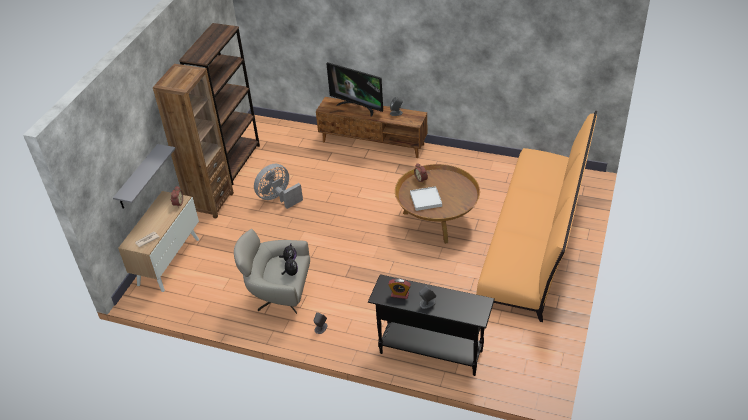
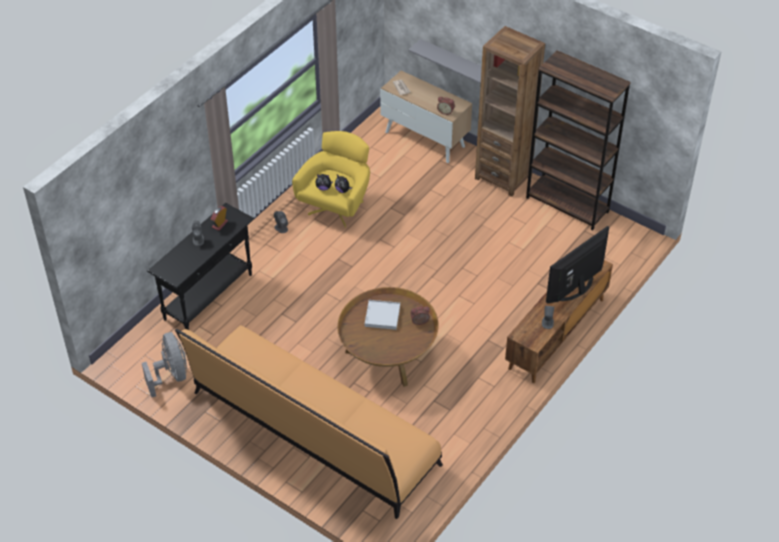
camera: 105 degrees right, 5 degrees up
(278, 198) = (486, 230): grey fan -> grey fan (171, 376)
(279, 296) = (336, 207): grey armchair -> yellow armchair

